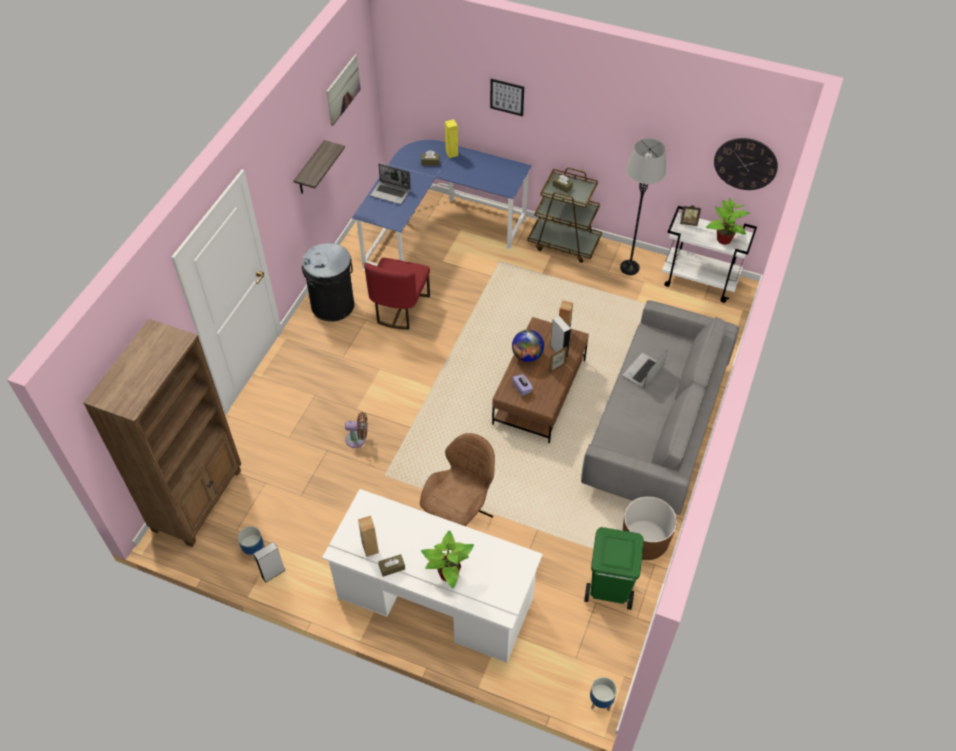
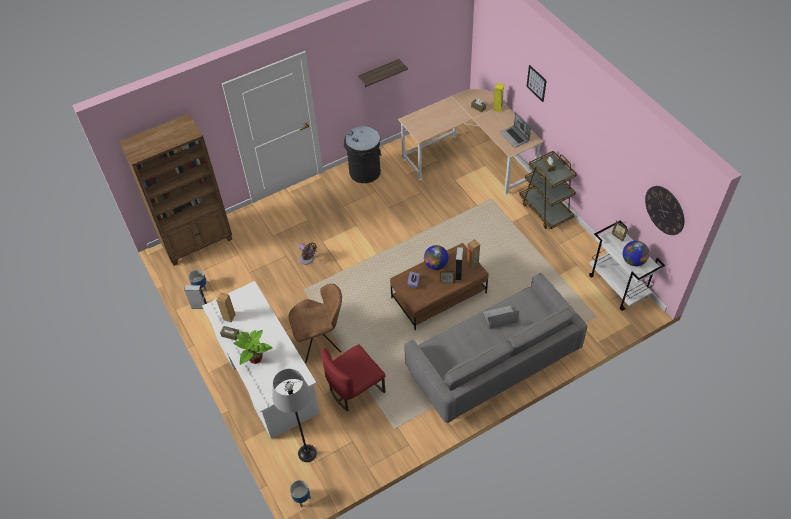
camera: 40 degrees right, 0 degrees up
(343, 90) = (429, 30): picture -> none
(391, 193) = (435, 115): laptop -> laptop (514, 137)
(399, 308) = (401, 195): red chair -> red chair (355, 389)
(438, 231) = (470, 159): blue desk -> beige desk
(608, 590) = (367, 440): green trash can -> none
(629, 268) = (575, 250): grey floor lamp -> grey floor lamp (307, 453)
(644, 541) = (416, 427): brown planter -> none
(723, 239) = (633, 261): potted plant -> globe

